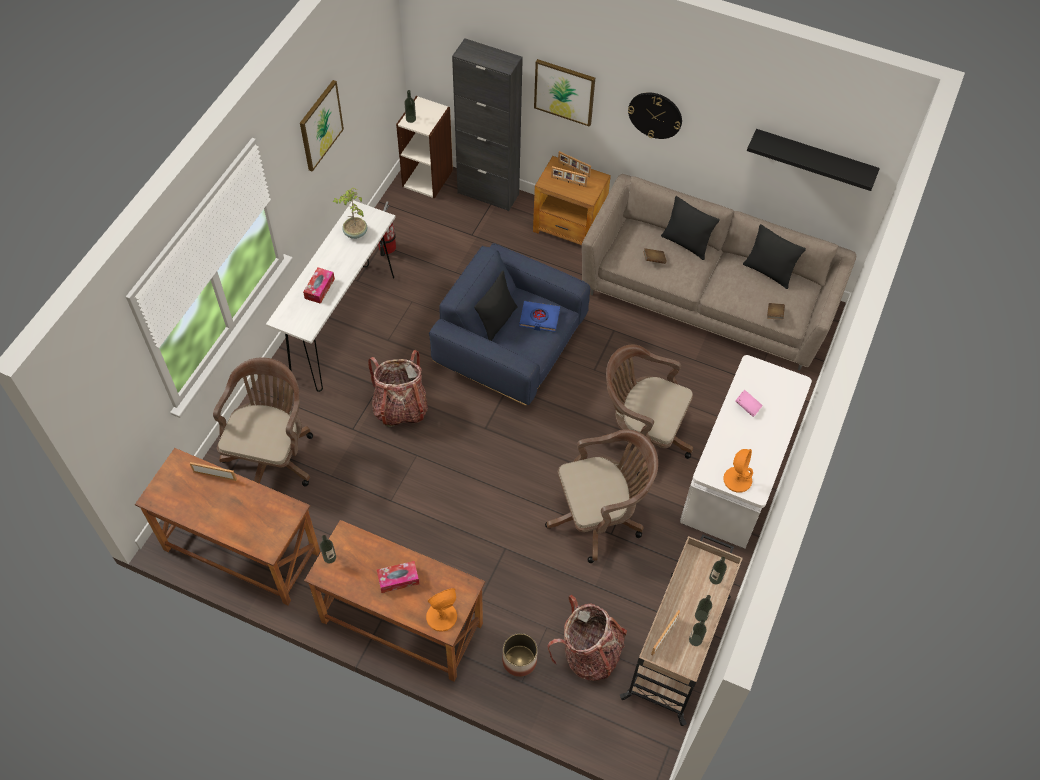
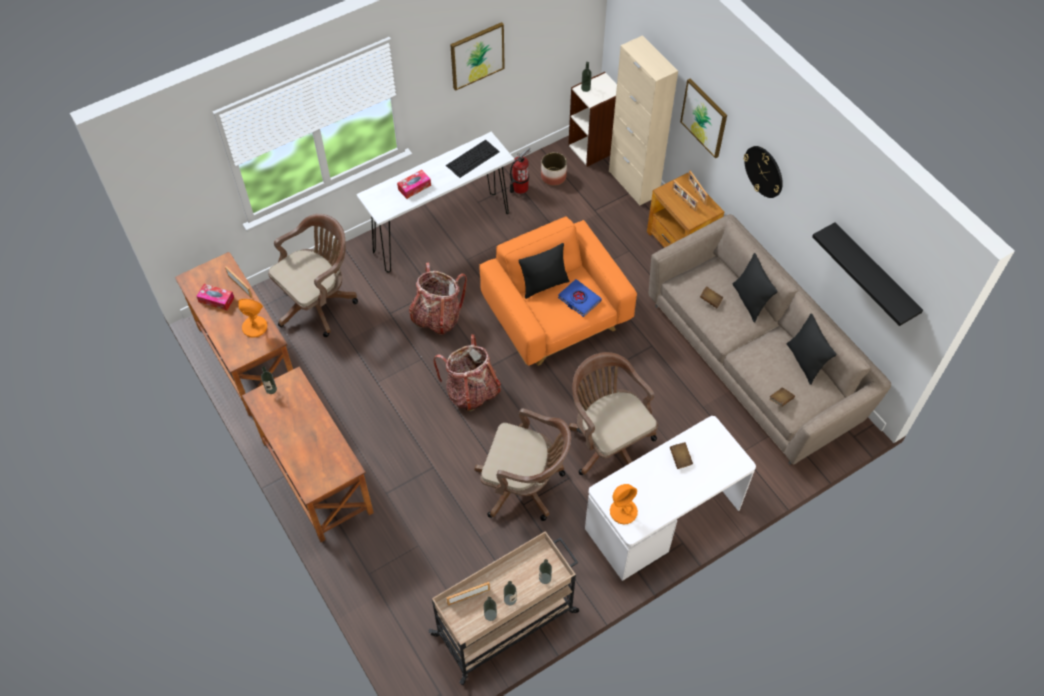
camera: 35 degrees right, 0 degrees up
(355, 233) = (473, 158): potted plant -> keyboard
(398, 579) = (305, 433): tissue box -> tissue box (216, 300)
(441, 617) = (314, 479): orange table lamp -> orange table lamp (254, 327)
(488, 193) = (633, 183): black cabinet -> beige cabinet
(509, 348) = (555, 315): blue armchair -> orange armchair
(519, 660) = (379, 557): planter -> planter (553, 177)
(589, 653) = (434, 584): backpack -> backpack (471, 391)
(747, 407) = (680, 458): pink book -> brown book

